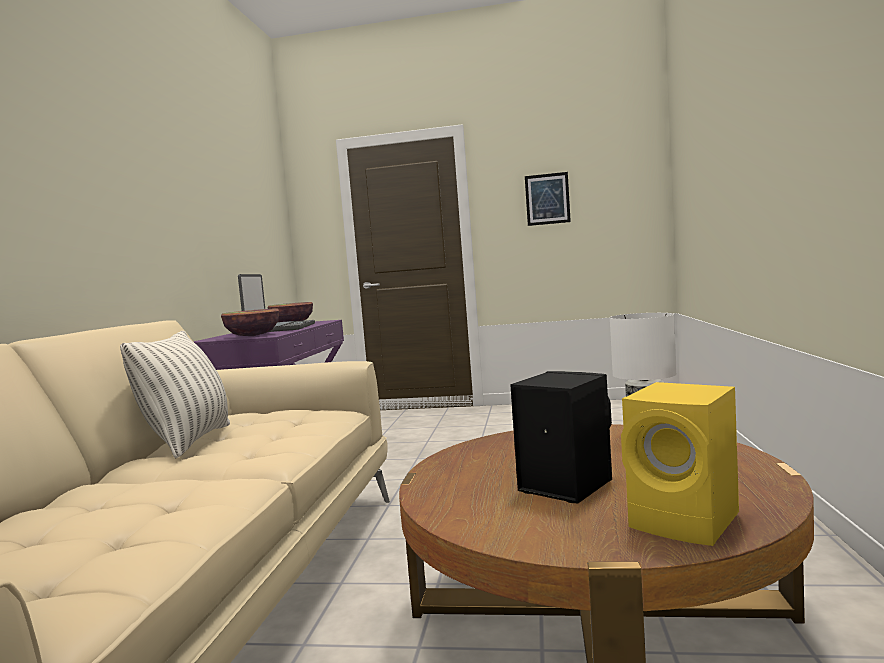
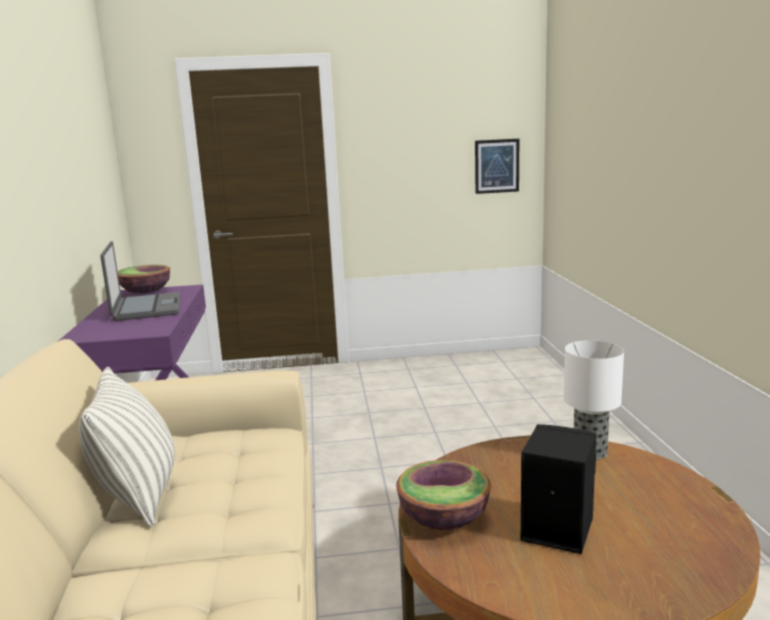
camera: 15 degrees left, 10 degrees up
(253, 336) = (133, 331): bowl -> bowl (444, 519)
(547, 199) = (421, 144): picture -> picture (497, 166)
(688, 522) = (678, 569): yellow speaker -> none

